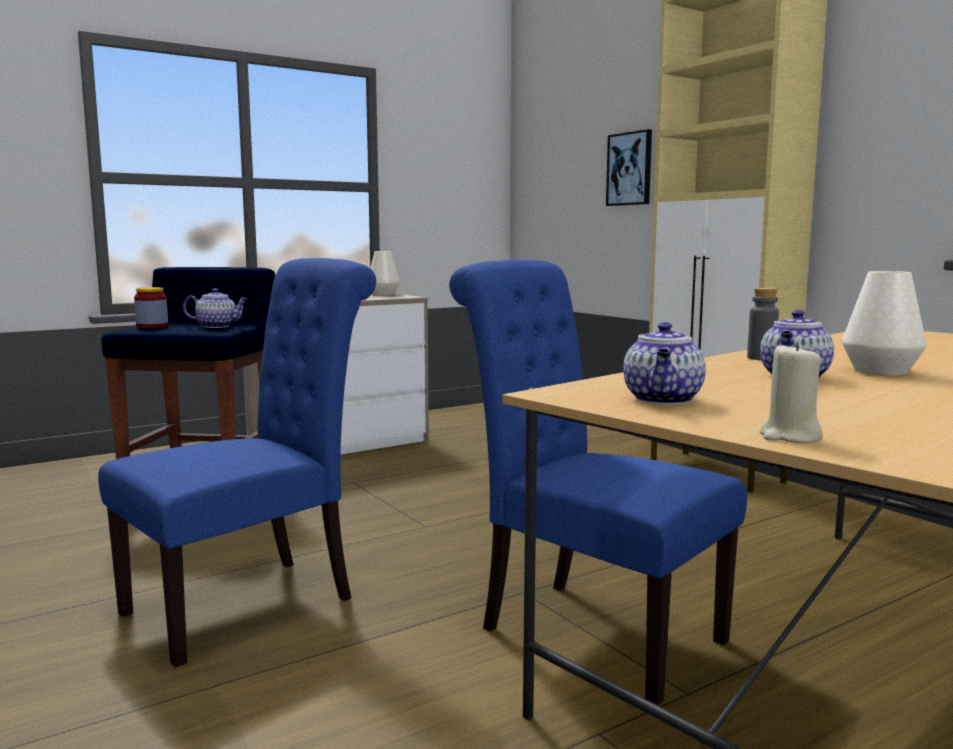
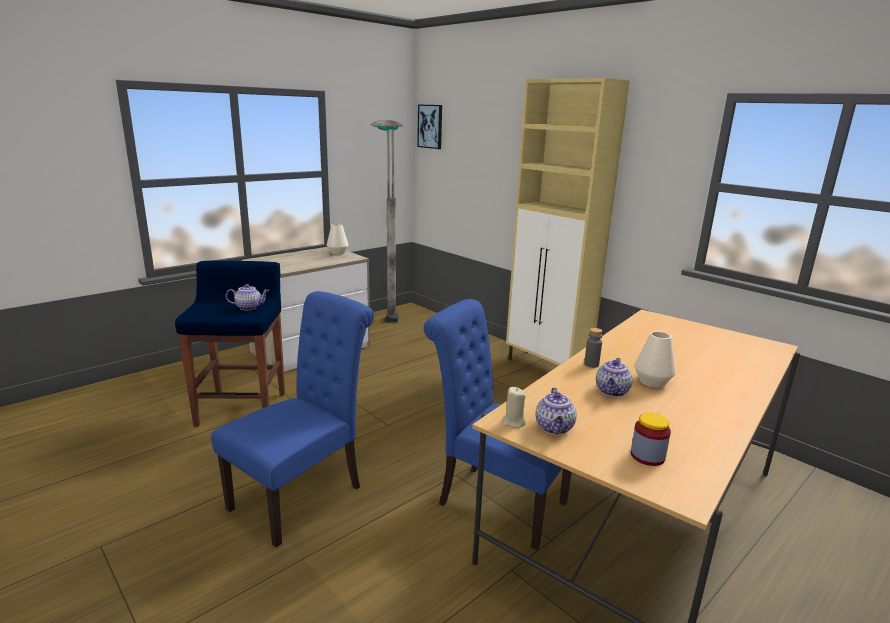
camera: 10 degrees left, 10 degrees up
(152, 326) = (204, 308): jar -> jar (647, 456)
(463, 425) = (388, 330): none -> grey floor lamp
(630, 169) = (497, 172): picture -> picture (430, 126)
(790, 437) = (621, 471): beige candle -> beige candle (513, 422)

